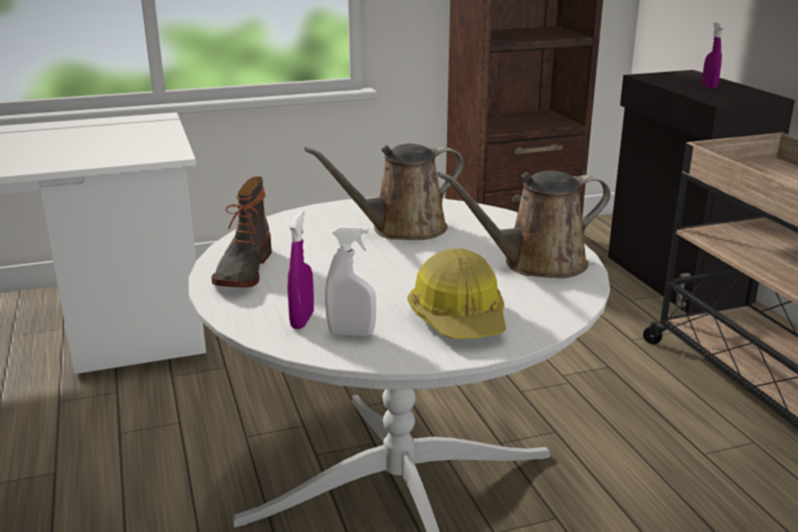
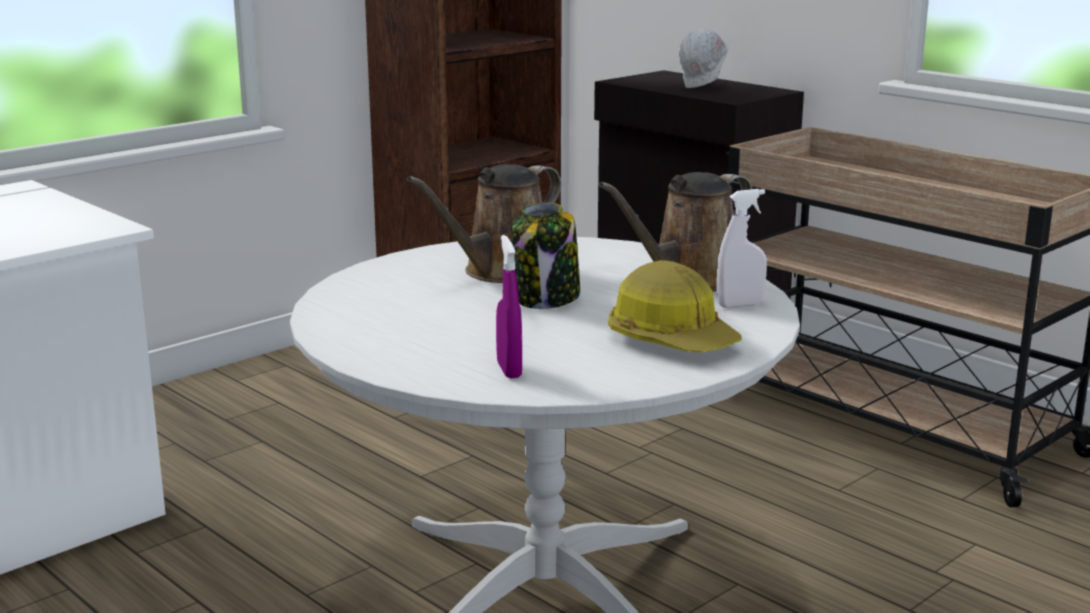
camera: 25 degrees left, 5 degrees down
(243, 270) = (371, 338): boot -> none
(351, 333) = (578, 371): white spray bottle -> white spray bottle (740, 305)
(406, 260) = (547, 299): none -> jar
(709, 86) = (703, 86): purple spray bottle -> white hard hat

